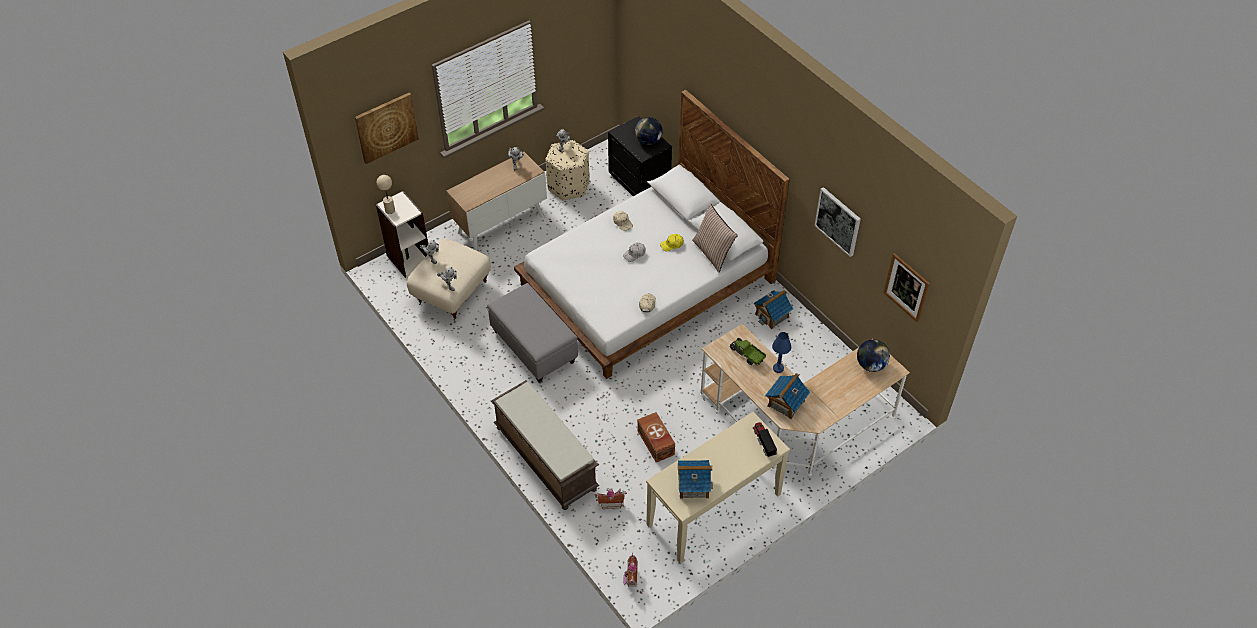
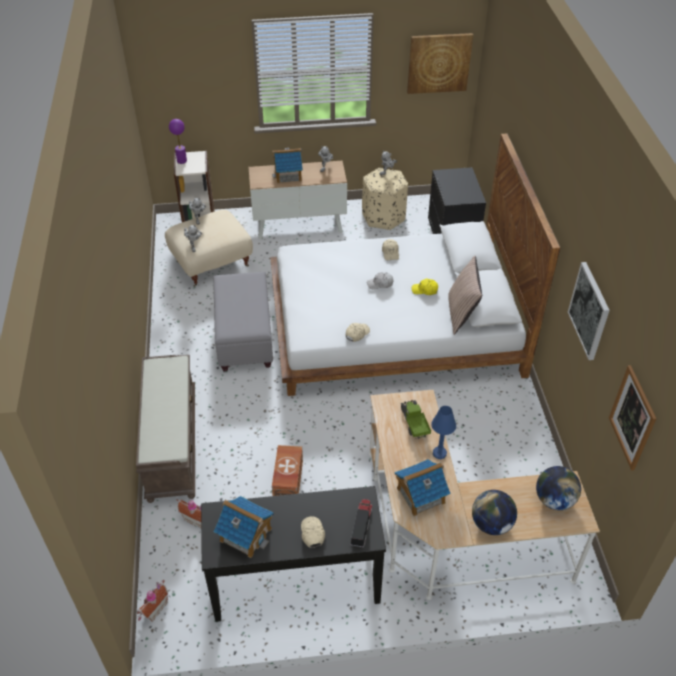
camera: 30 degrees right, 5 degrees down
(386, 127) = (193, 71): picture -> picture (439, 63)
(390, 210) = (182, 161): beige table lamp -> purple table lamp
(648, 141) = (466, 190): globe -> globe (491, 524)
(714, 509) = (295, 581): beige console table -> black console table
(736, 462) = (312, 533): none -> beige cap
(772, 315) = (502, 409): toy house -> toy house (288, 175)

